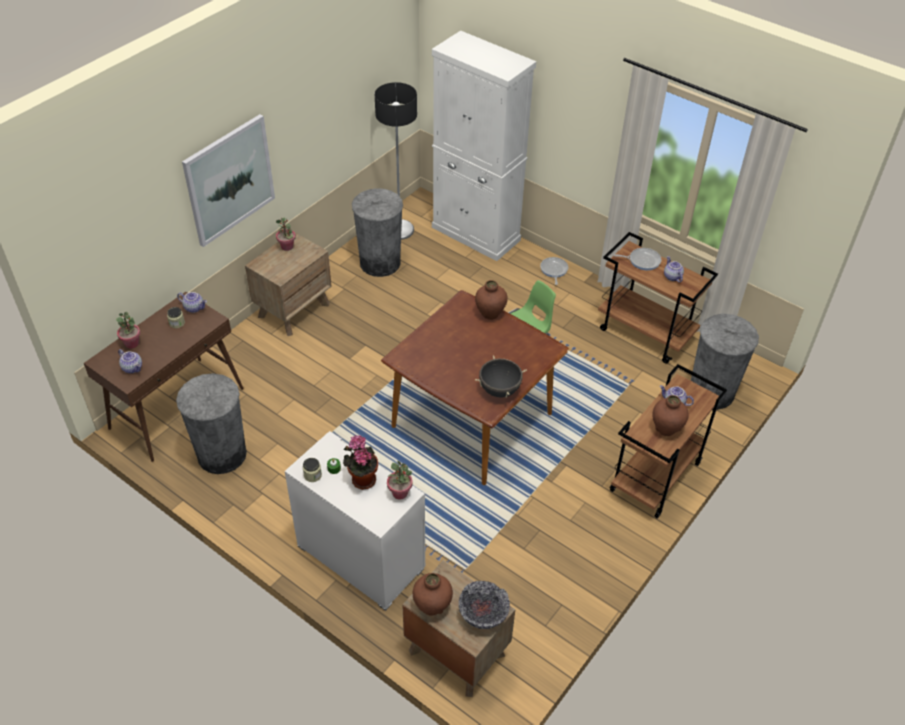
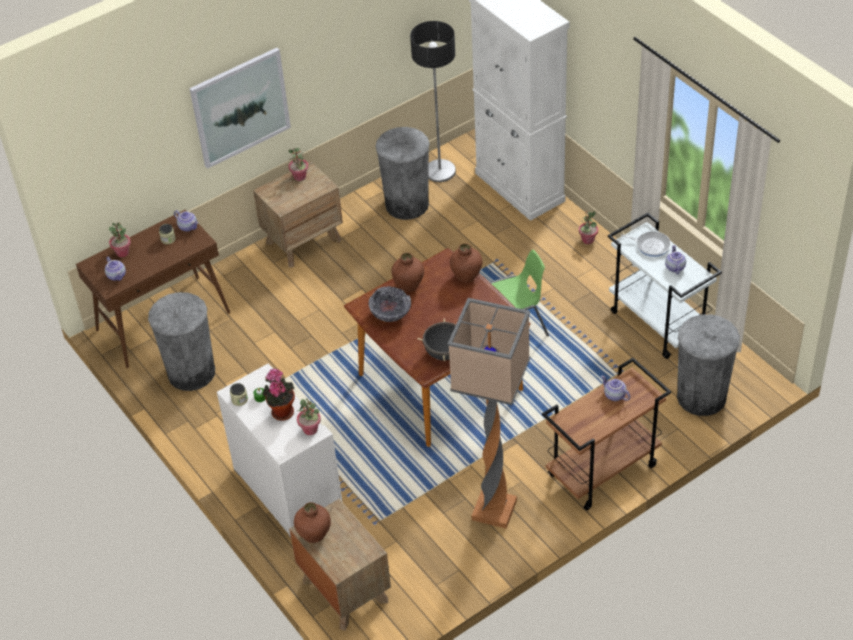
camera: 20 degrees right, 0 degrees up
(483, 614) = (356, 551): bowl -> bowl (391, 314)
(553, 270) = (587, 240): frying pan -> potted plant
(570, 537) = (492, 510): none -> floor lamp
(646, 333) = (659, 323): brown cart -> white cart
(666, 429) = (595, 419): brown vase -> brown vase (409, 286)

